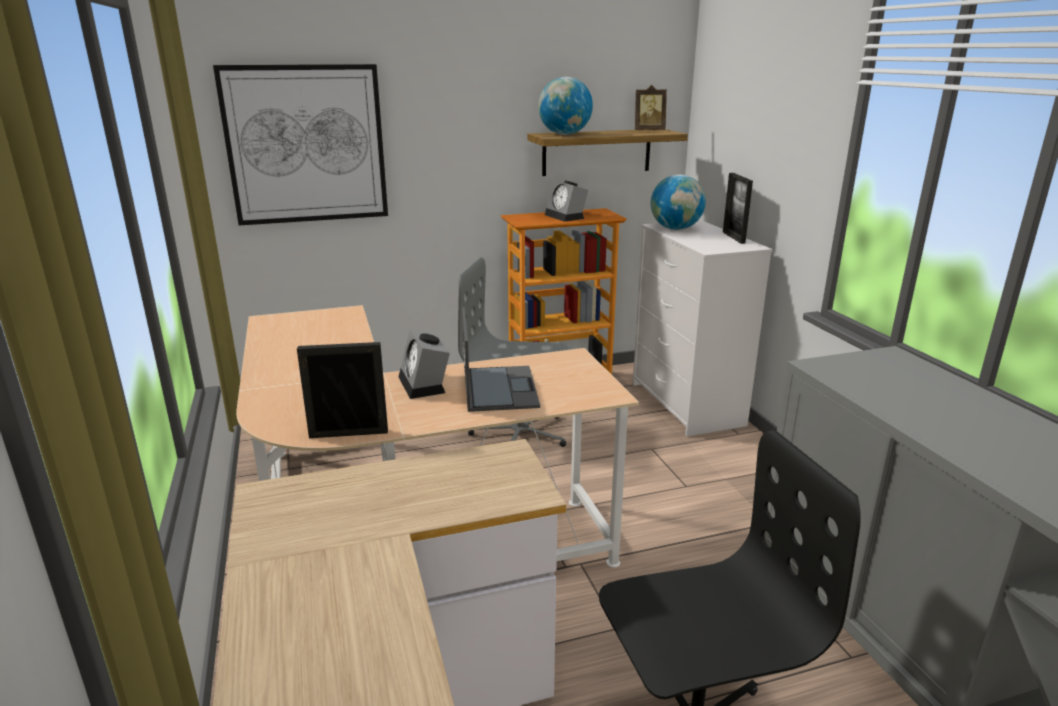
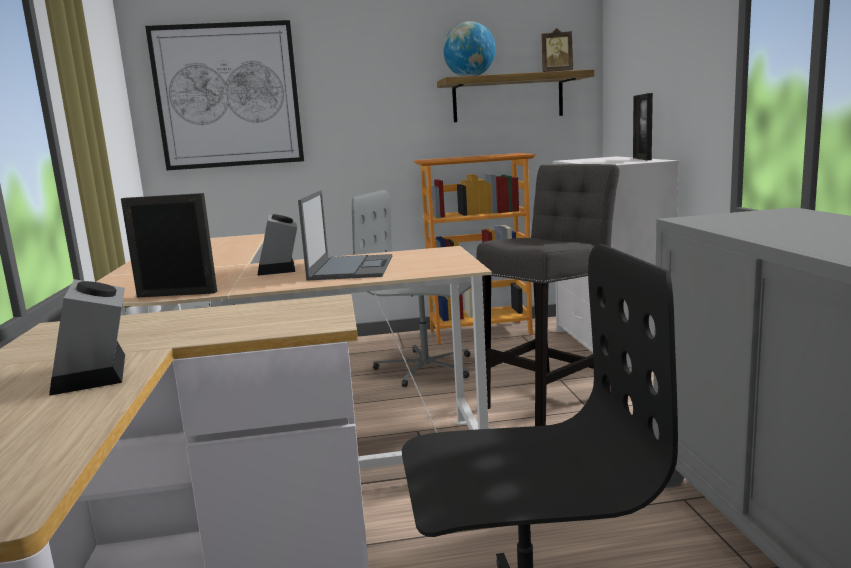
camera: 10 degrees right, 10 degrees down
(566, 216) = (476, 156): alarm clock -> alarm clock (96, 373)
(648, 473) = (550, 399): none -> grey stool
(675, 229) = (584, 160): globe -> none

